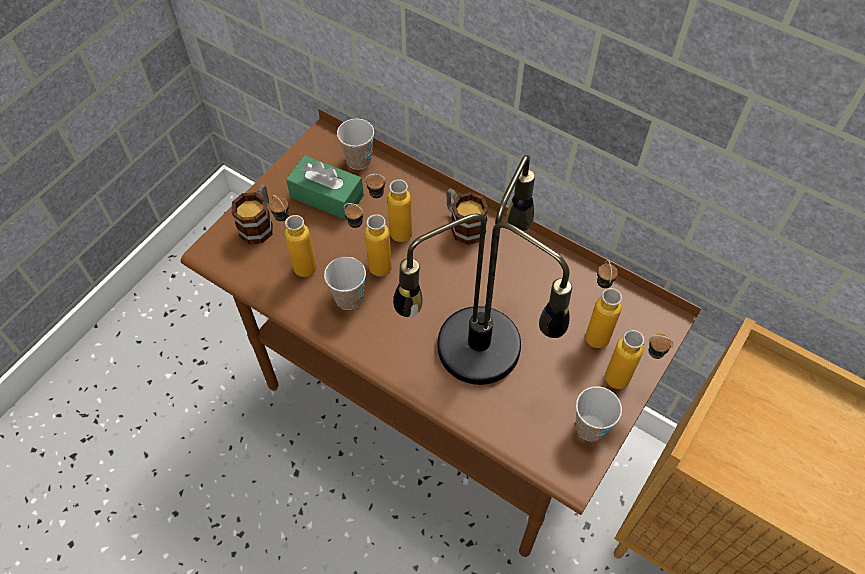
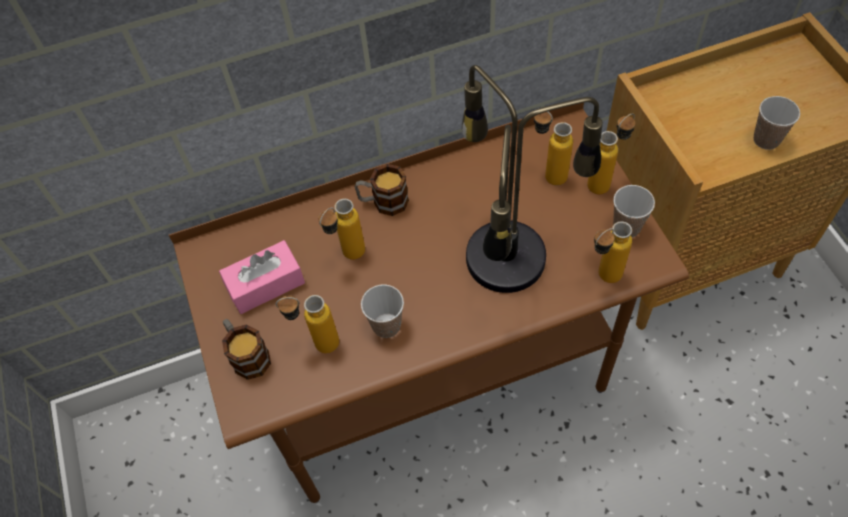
camera: 50 degrees left, 0 degrees up
(327, 196) = (265, 284): green tissue box -> pink tissue box
(358, 160) = (249, 239): cup -> cup (766, 140)
(371, 265) = (366, 290): bottle -> bottle (602, 279)

